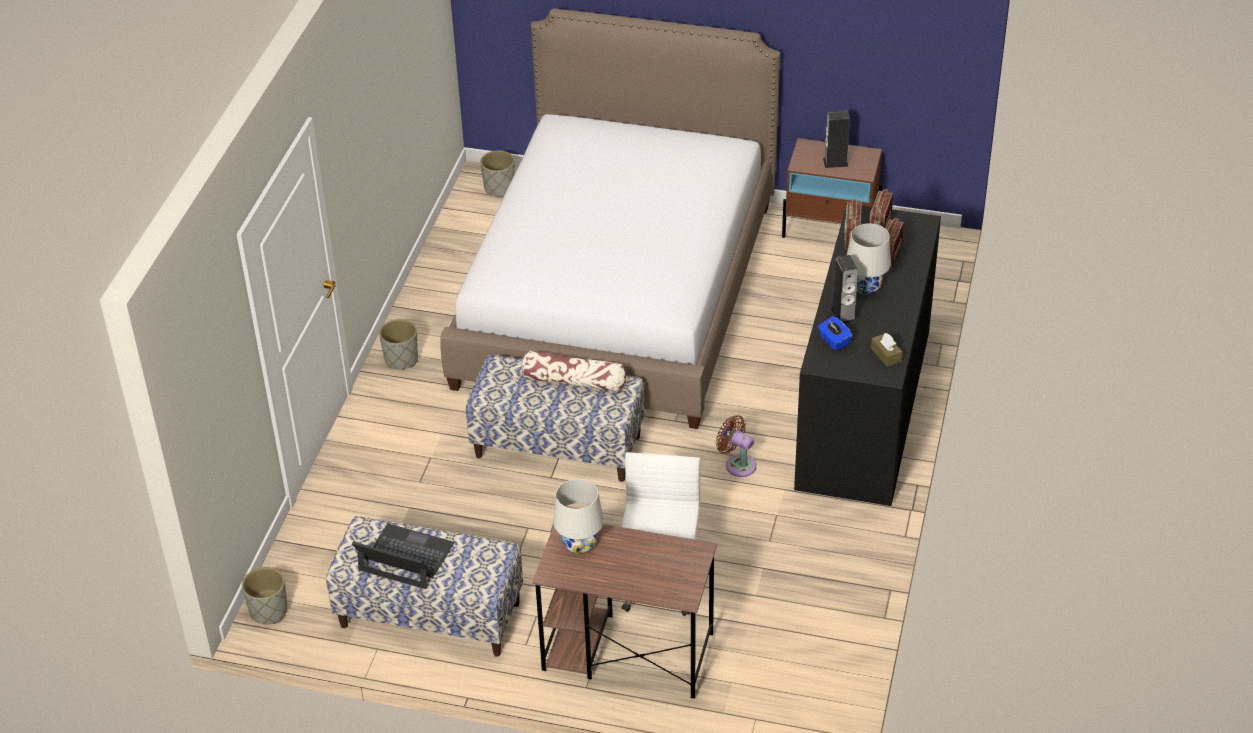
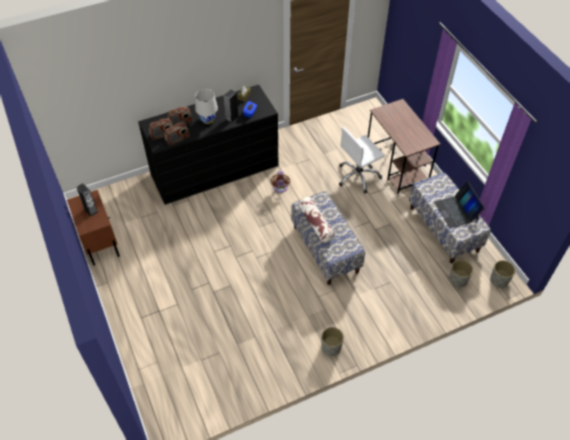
camera: 130 degrees left, 10 degrees up
(499, 188) = (166, 408): grey planter -> grey planter (458, 280)
(579, 545) = (411, 141): white table lamp -> none
(617, 293) = (211, 293): bed -> none

